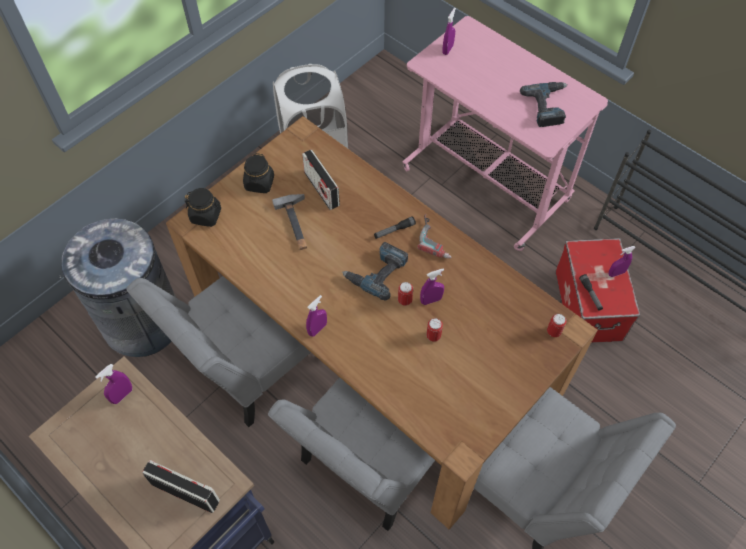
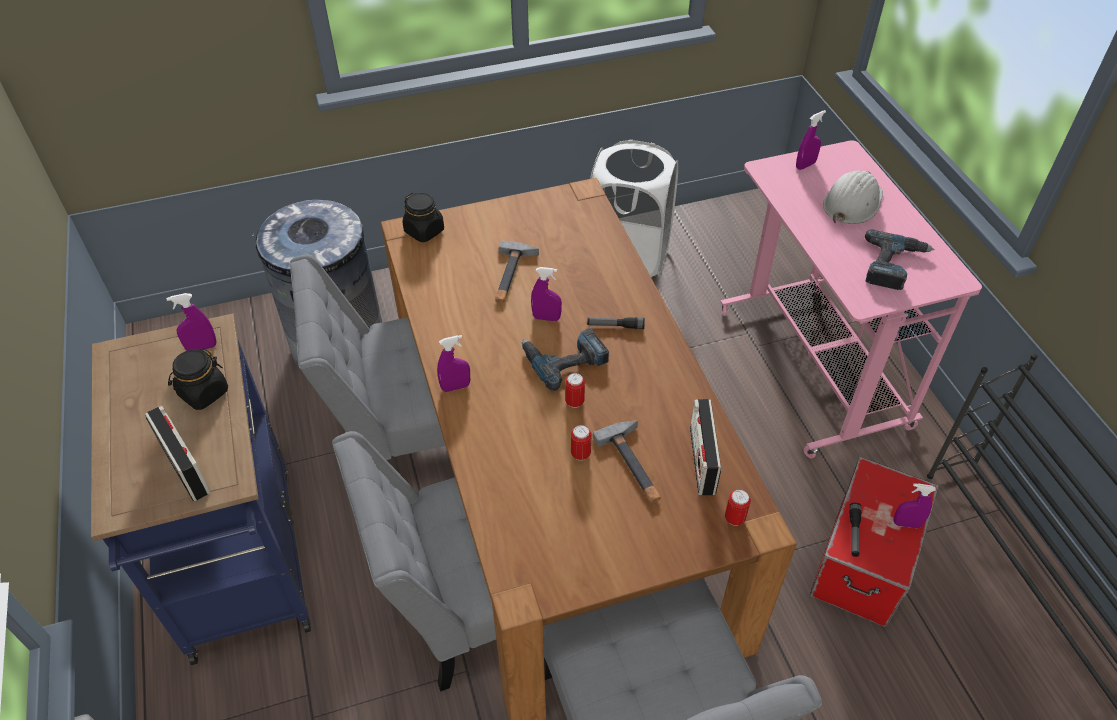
camera: 30 degrees right, 10 degrees down
(259, 183) = (502, 223): black jar -> black jar (203, 393)
(321, 189) = (564, 253): radio -> radio (702, 460)
(431, 300) = (605, 415): purple spray bottle -> purple spray bottle (546, 318)
(437, 239) = (659, 355): power drill -> none
(472, 326) = (635, 464): none -> hammer
(495, 68) = (852, 203): none -> white hard hat

